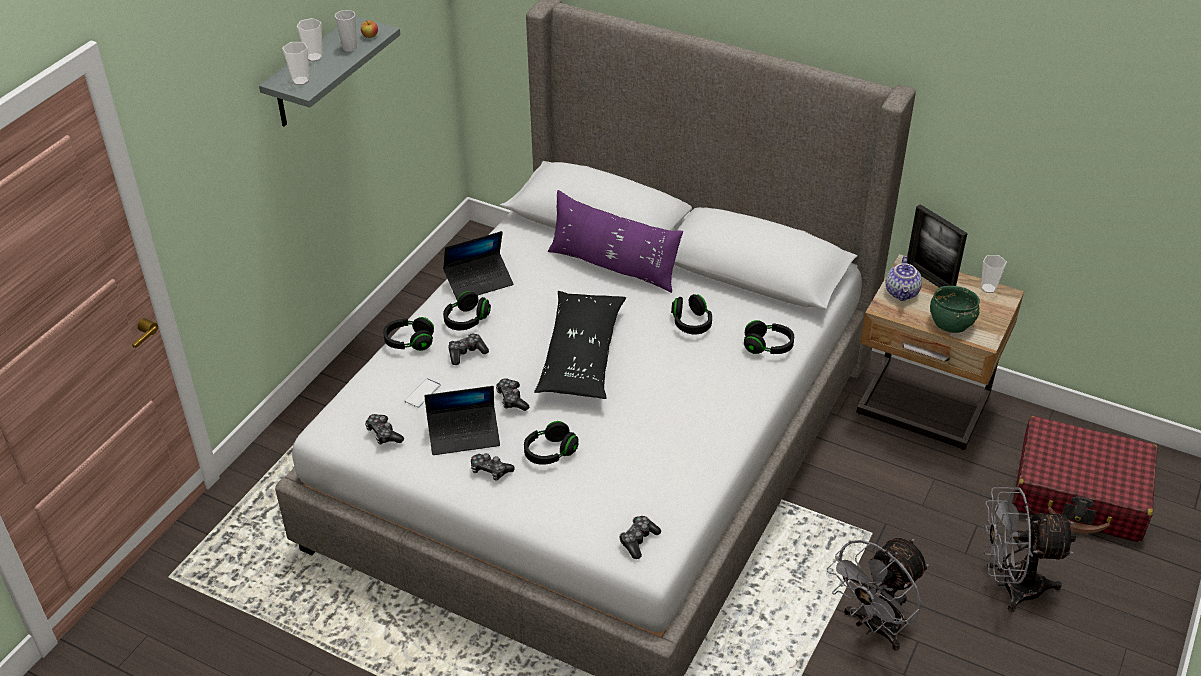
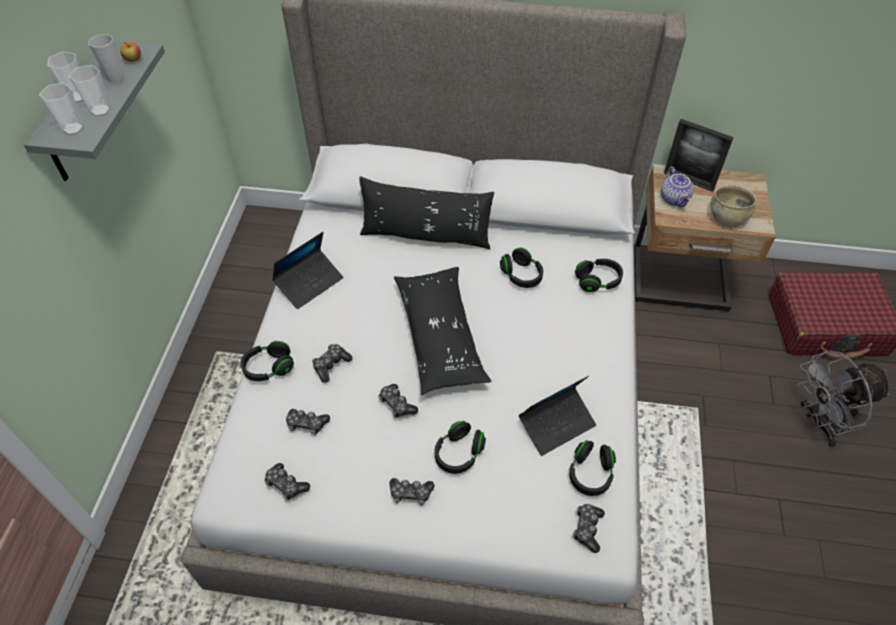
camera: 20 degrees left, 10 degrees up
(422, 393) = (307, 424): phone -> game controller
(464, 435) = (367, 460): laptop -> laptop (556, 424)
(466, 320) = (315, 328): black headphones -> black headphones (590, 473)
(613, 266) = (426, 235): purple pillow -> black pillow
(874, 627) = (740, 497): grey fan -> none
(951, 323) = (727, 218): green bowl -> beige bowl
(988, 288) = (737, 178): cup -> cup (100, 110)

